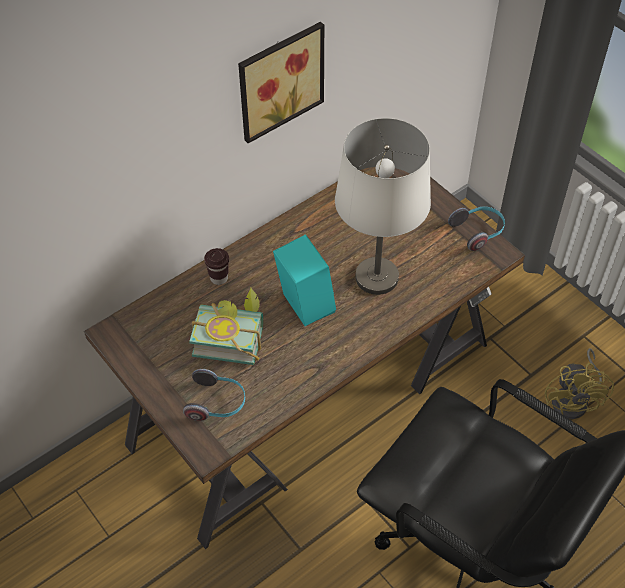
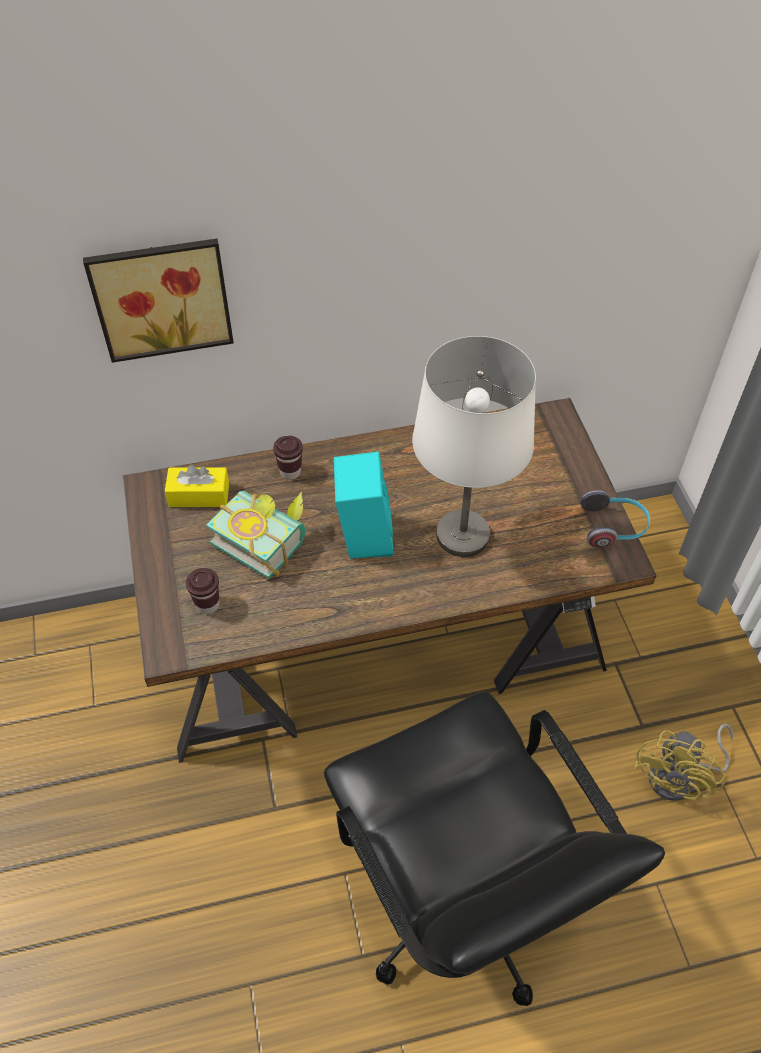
camera: 25 degrees right, 0 degrees up
(157, 323) = (199, 495): none -> yellow tissue box
(217, 403) = (207, 605): headphones -> brown cup
(278, 79) = (411, 261): picture -> picture (161, 296)

